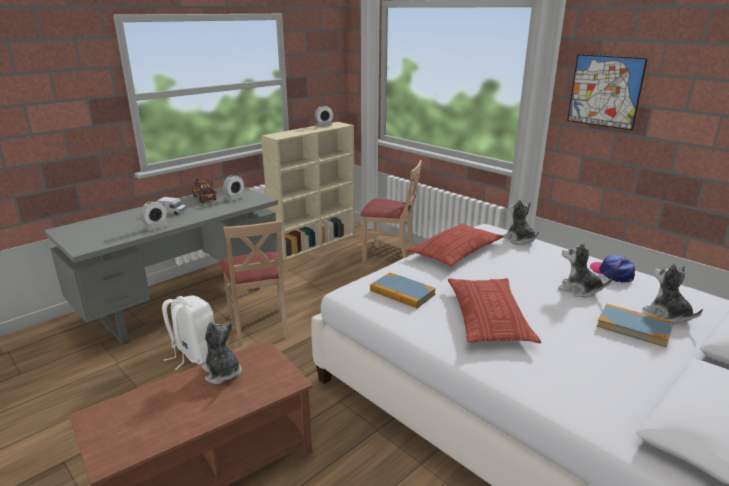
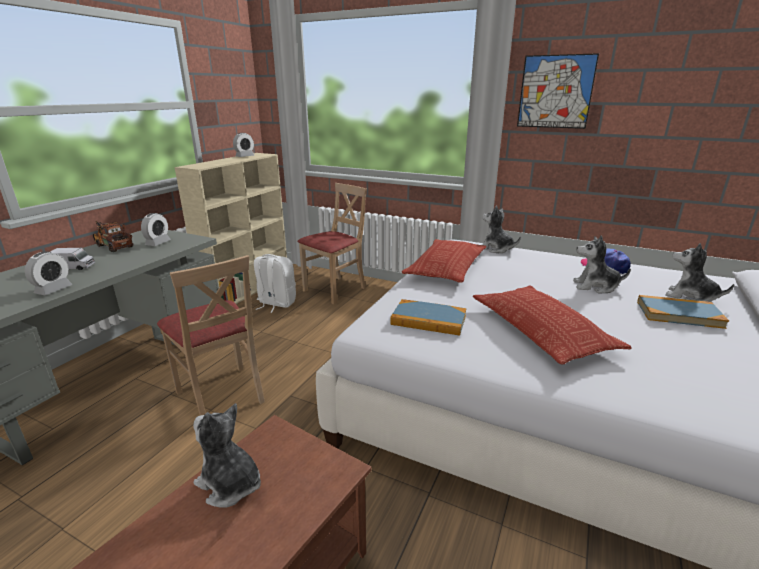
camera: 20 degrees left, 0 degrees up
(193, 354) = (142, 454): white backpack -> white backpack (276, 303)
(389, 255) = (335, 290): beige chair -> beige chair turned 45 degrees counterclockwise

